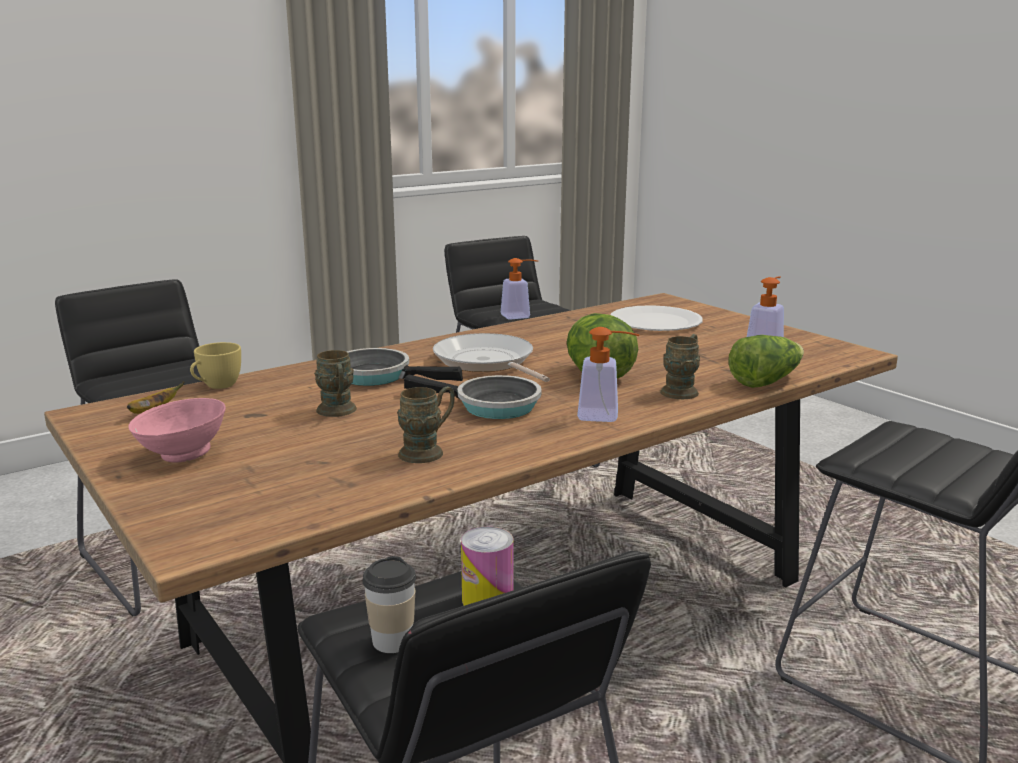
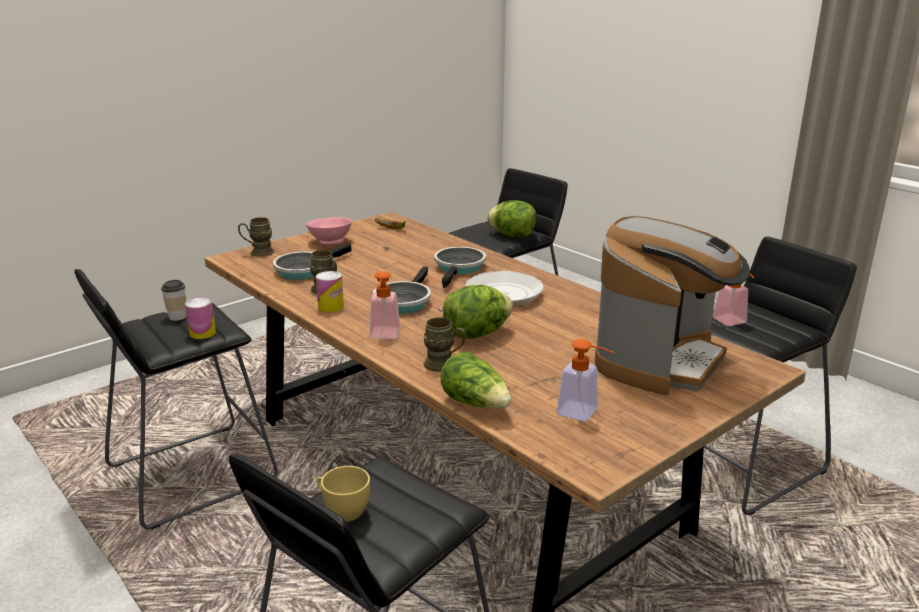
camera: 85 degrees right, 5 degrees up
(186, 372) = (512, 235): none -> lettuce
(216, 386) = (432, 234): yellow cup -> yellow cup (342, 511)
(322, 471) = (304, 270): none -> frying pan
(338, 412) = (390, 265): brown mug -> brown mug (257, 253)
(500, 447) = (330, 307): none -> can
(655, 322) = (660, 361): white plate -> coffee machine

